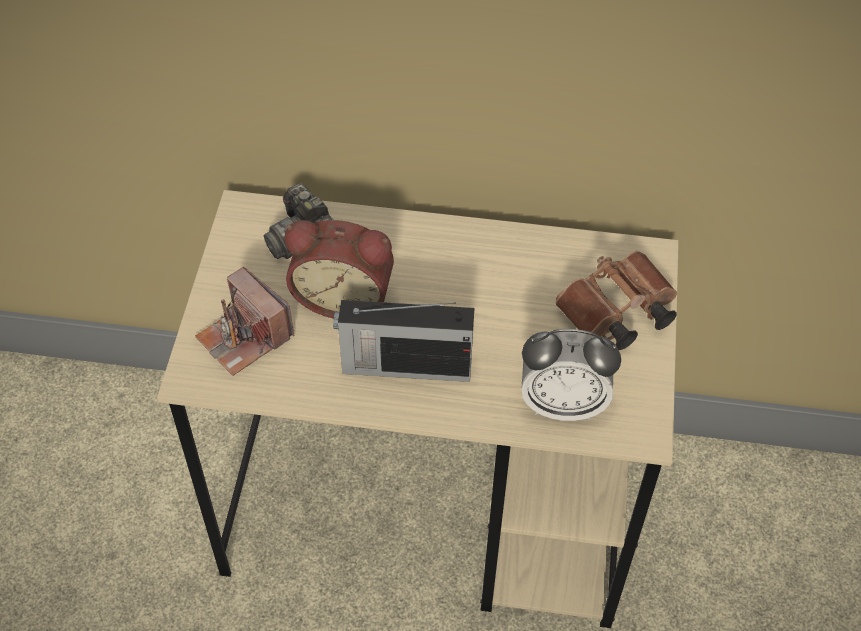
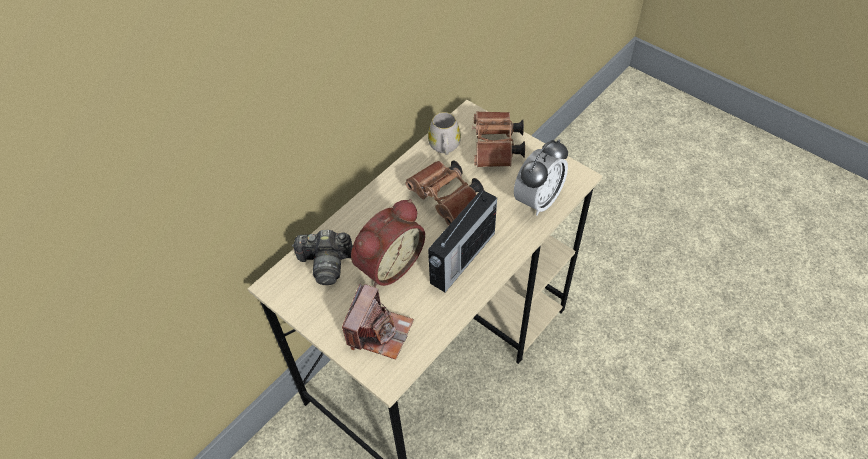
camera: 55 degrees left, 0 degrees up
(245, 337) = (379, 332): camera -> camera turned 60 degrees counterclockwise
(484, 306) = (447, 201): none -> brown binoculars
(571, 259) = (444, 147): none -> white mug

